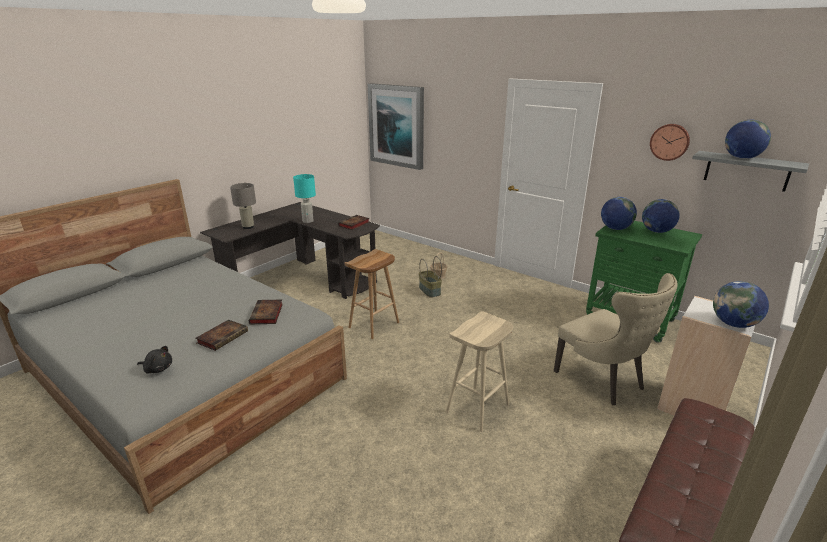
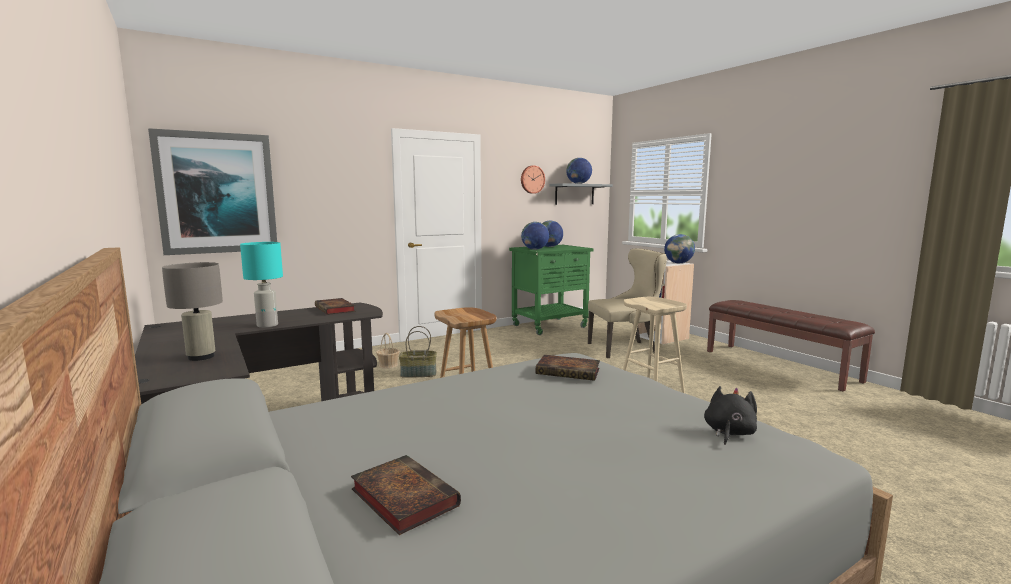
camera: 70 degrees left, 15 degrees down
(223, 336) = (626, 396): book -> book (401, 497)

